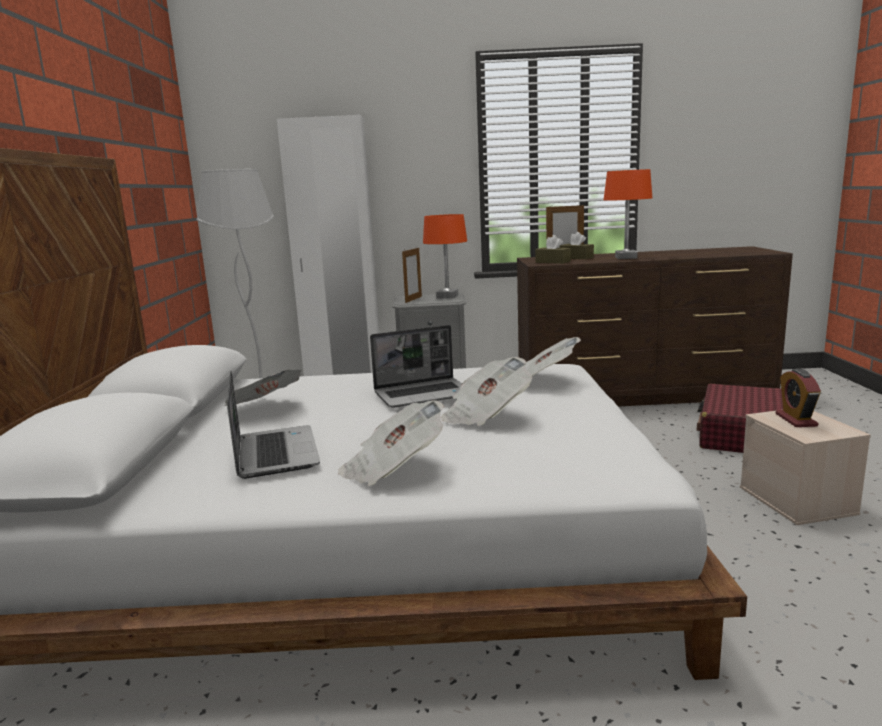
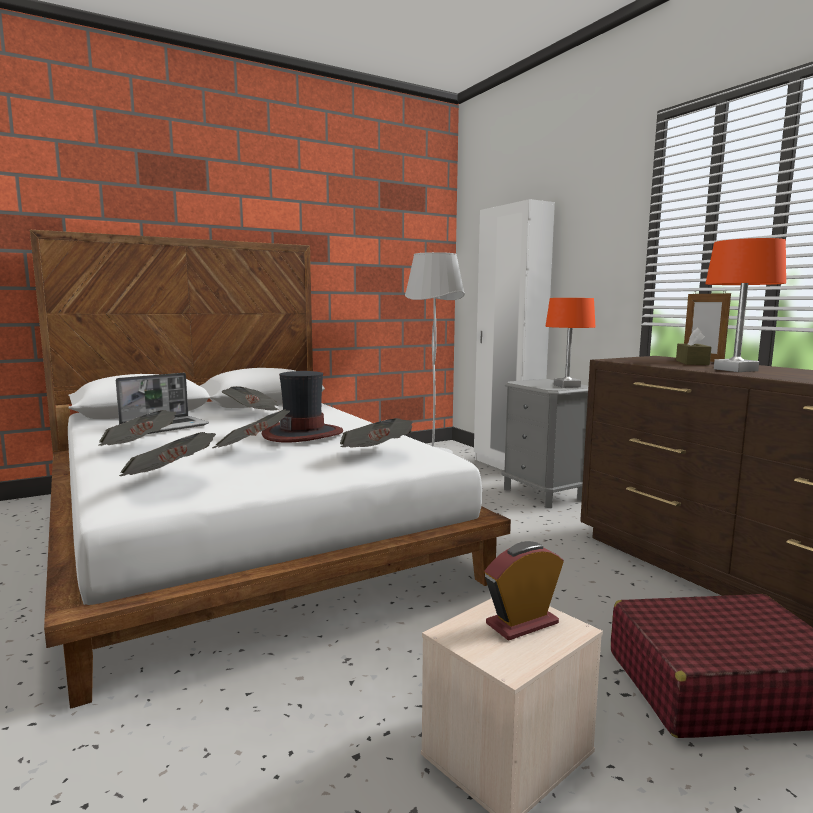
camera: 60 degrees right, 5 degrees down
(413, 299) = (535, 382): picture frame -> none
(424, 394) = (303, 433): laptop -> hat
(553, 262) = (635, 361): brown tissue box -> none
(587, 449) = (169, 479): none -> newspaper

